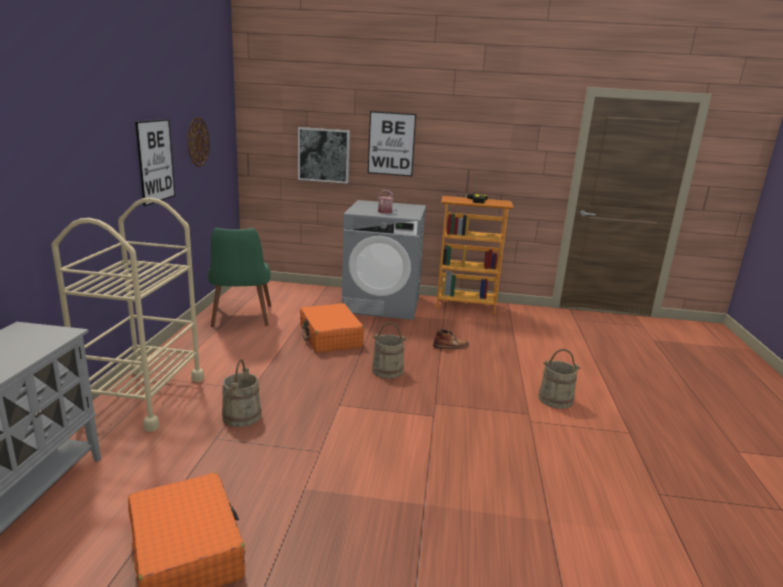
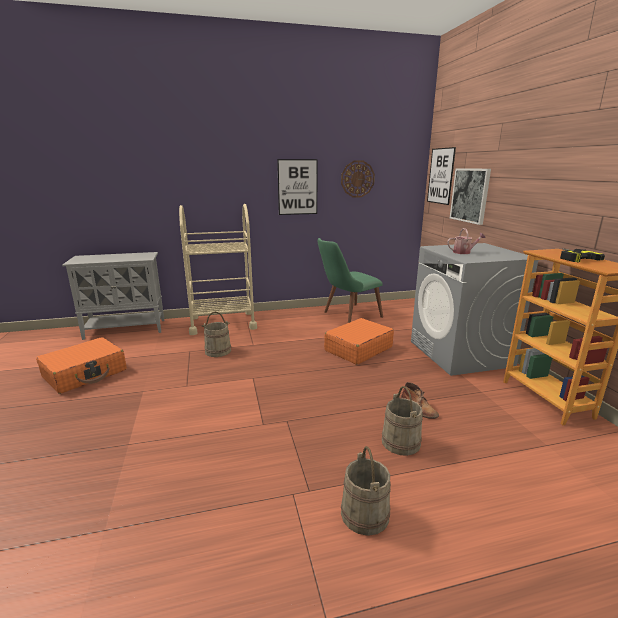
camera: 70 degrees right, 0 degrees up
(387, 370) = (326, 385): beige bucket -> beige bucket (401, 442)
(391, 144) = (522, 182): picture -> picture (441, 176)

